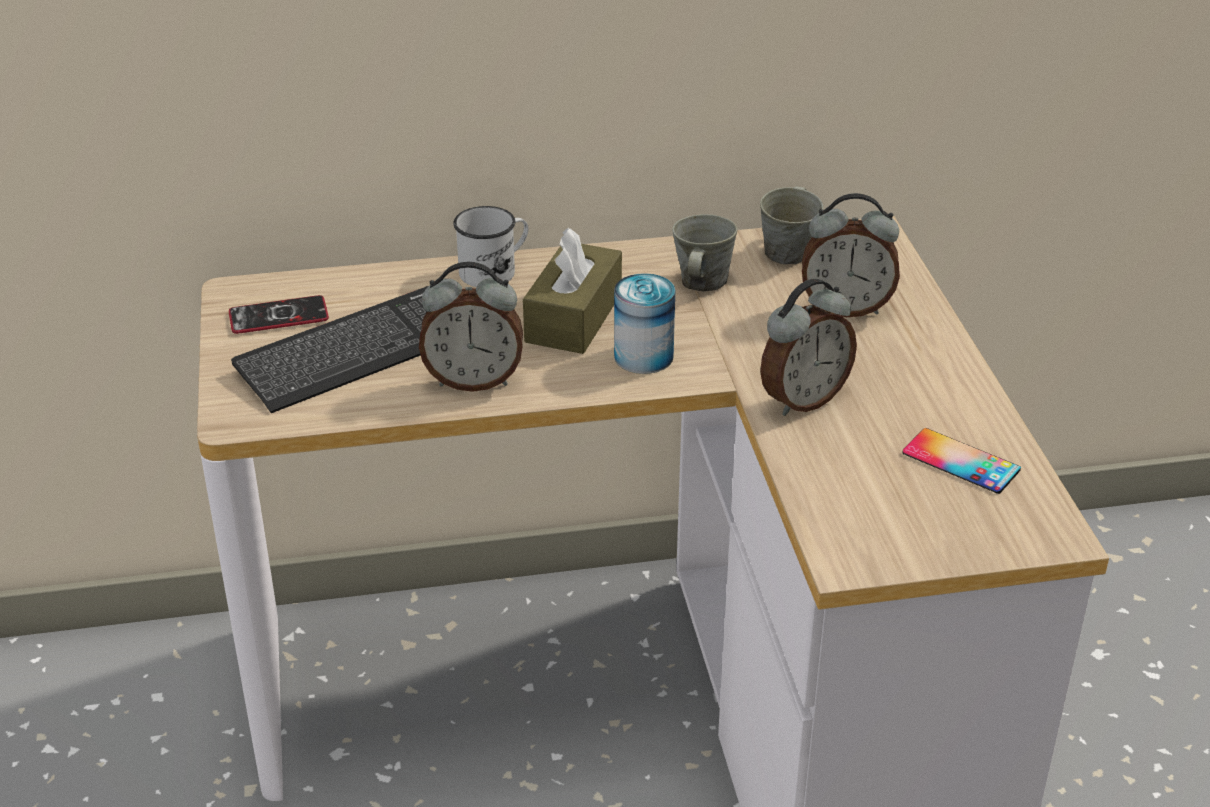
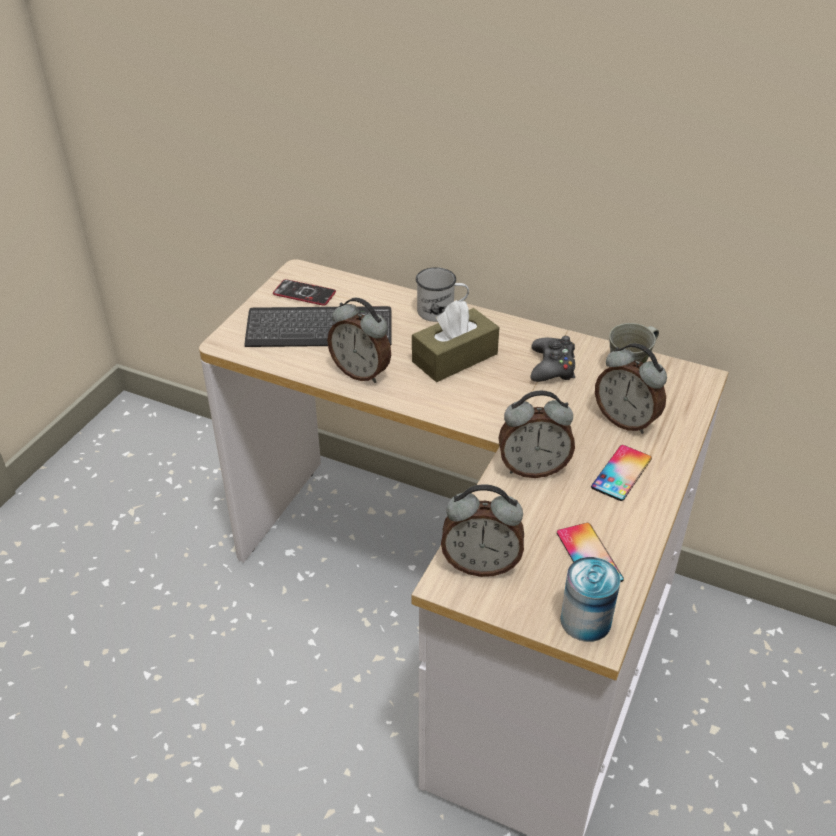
camera: 35 degrees right, 5 degrees up
(643, 356) = (468, 398): can -> can (585, 620)
(702, 283) = (552, 367): grey mug -> black game controller
(860, 524) = (481, 564): none -> alarm clock
(900, 363) = (621, 473): none -> phone

